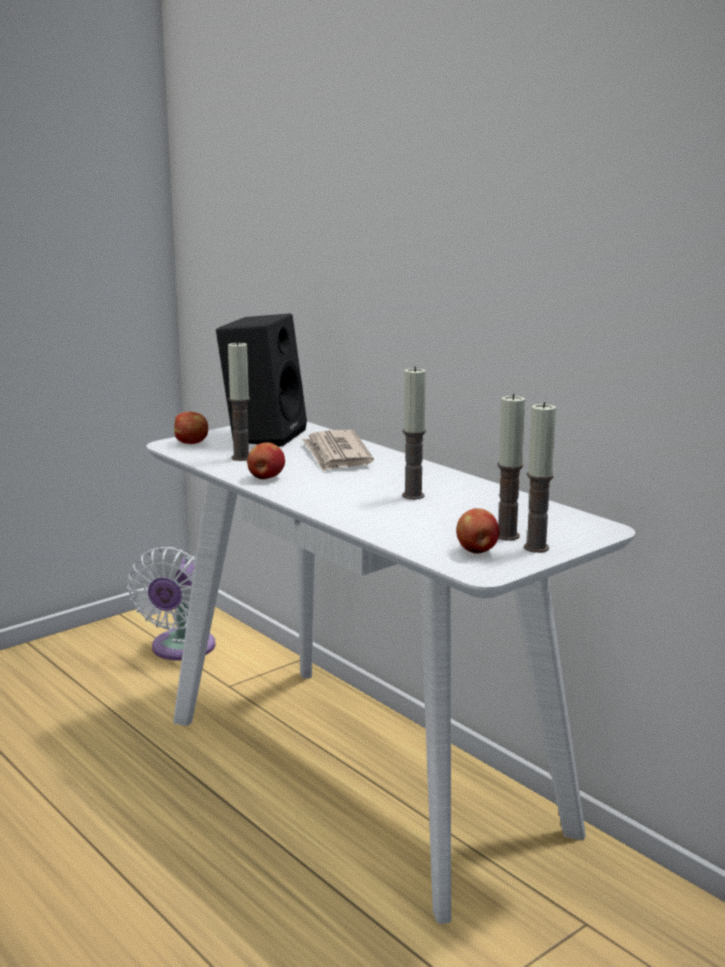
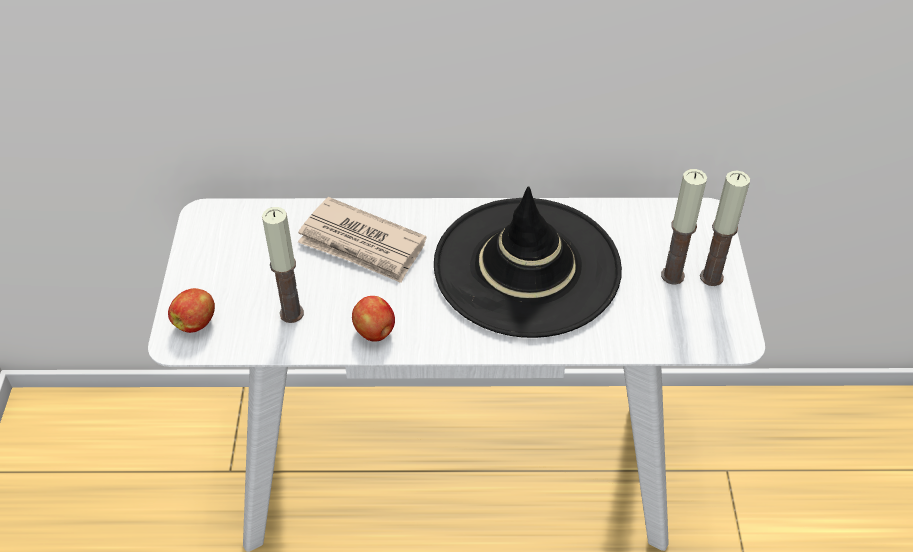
camera: 50 degrees left, 30 degrees up
(180, 649) = (120, 466): white fan -> none
(263, 435) = (237, 256): black speaker -> none
(413, 496) = (527, 267): candle -> black hat
(477, 551) = (689, 314): apple -> none

